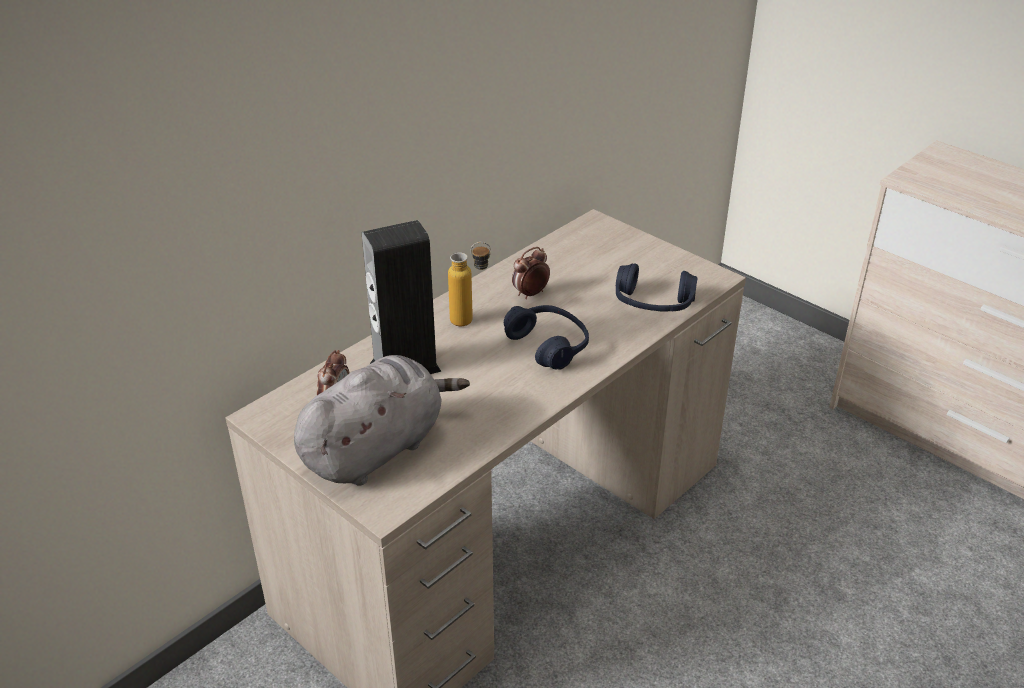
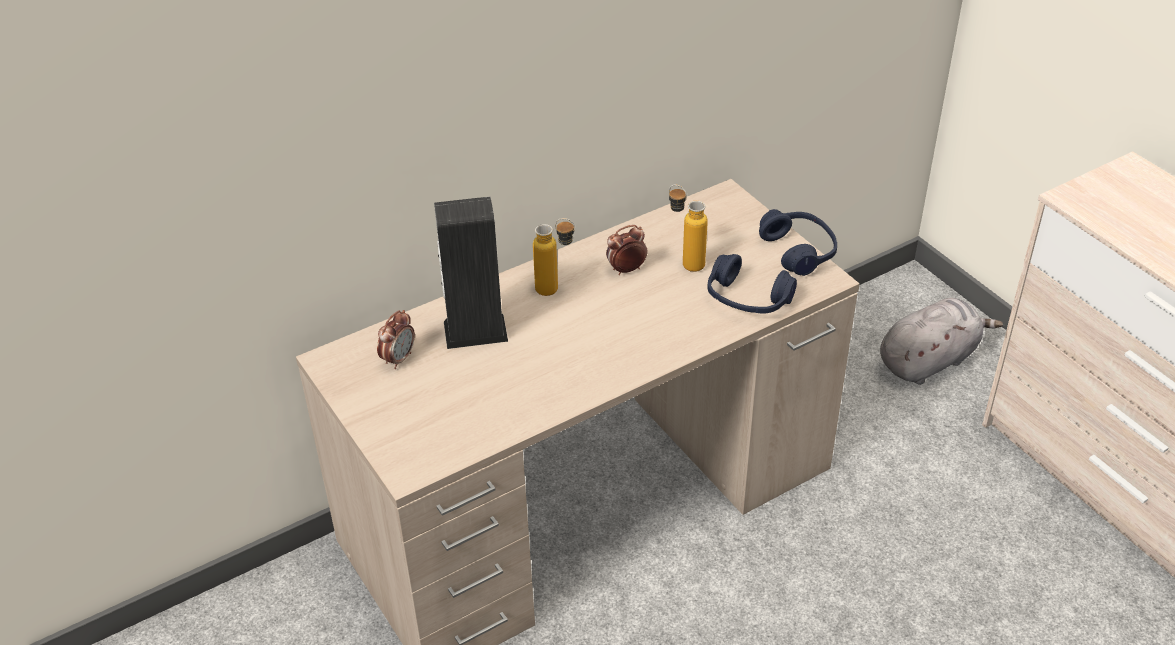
camera: 15 degrees right, 5 degrees up
(377, 448) = (421, 411): grey plush toy -> grey plush toy (929, 360)
(548, 345) = (622, 330): blue headphones -> blue headphones (799, 251)
(582, 280) = (685, 262): none -> bottle

